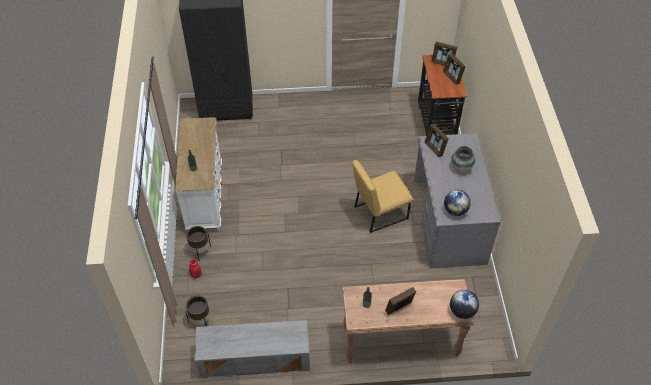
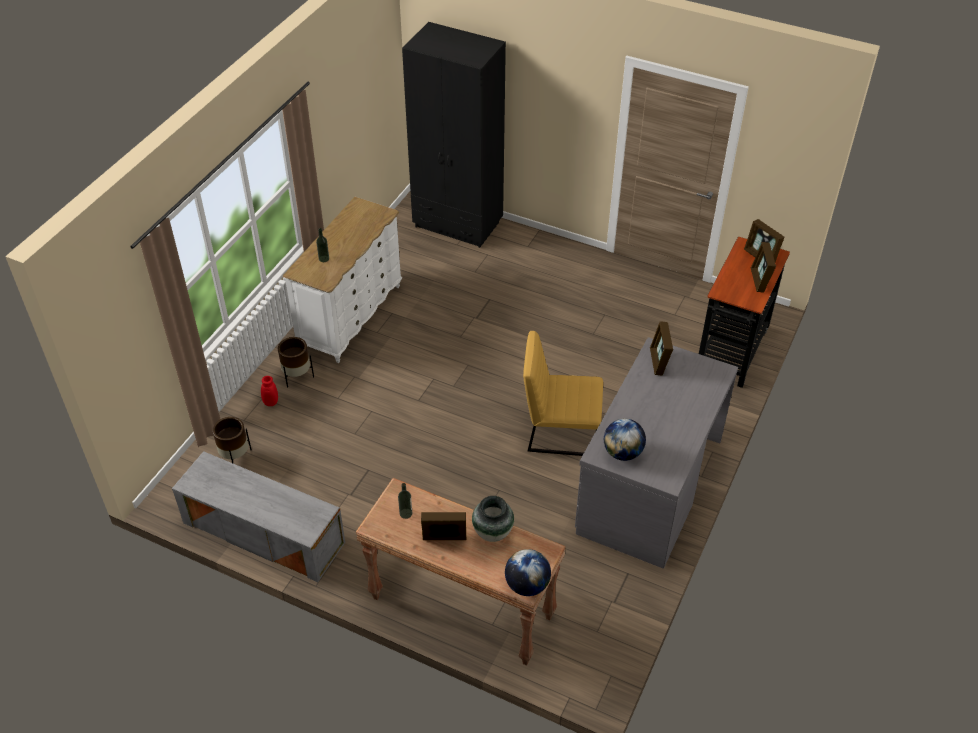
camera: 30 degrees right, 5 degrees down
(461, 168) = (677, 402): vase -> vase (492, 533)

